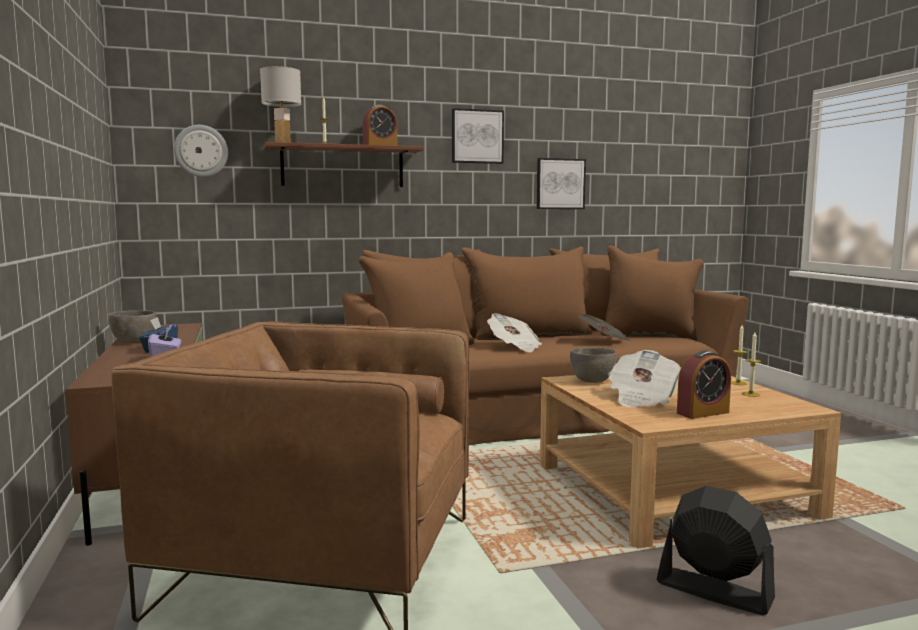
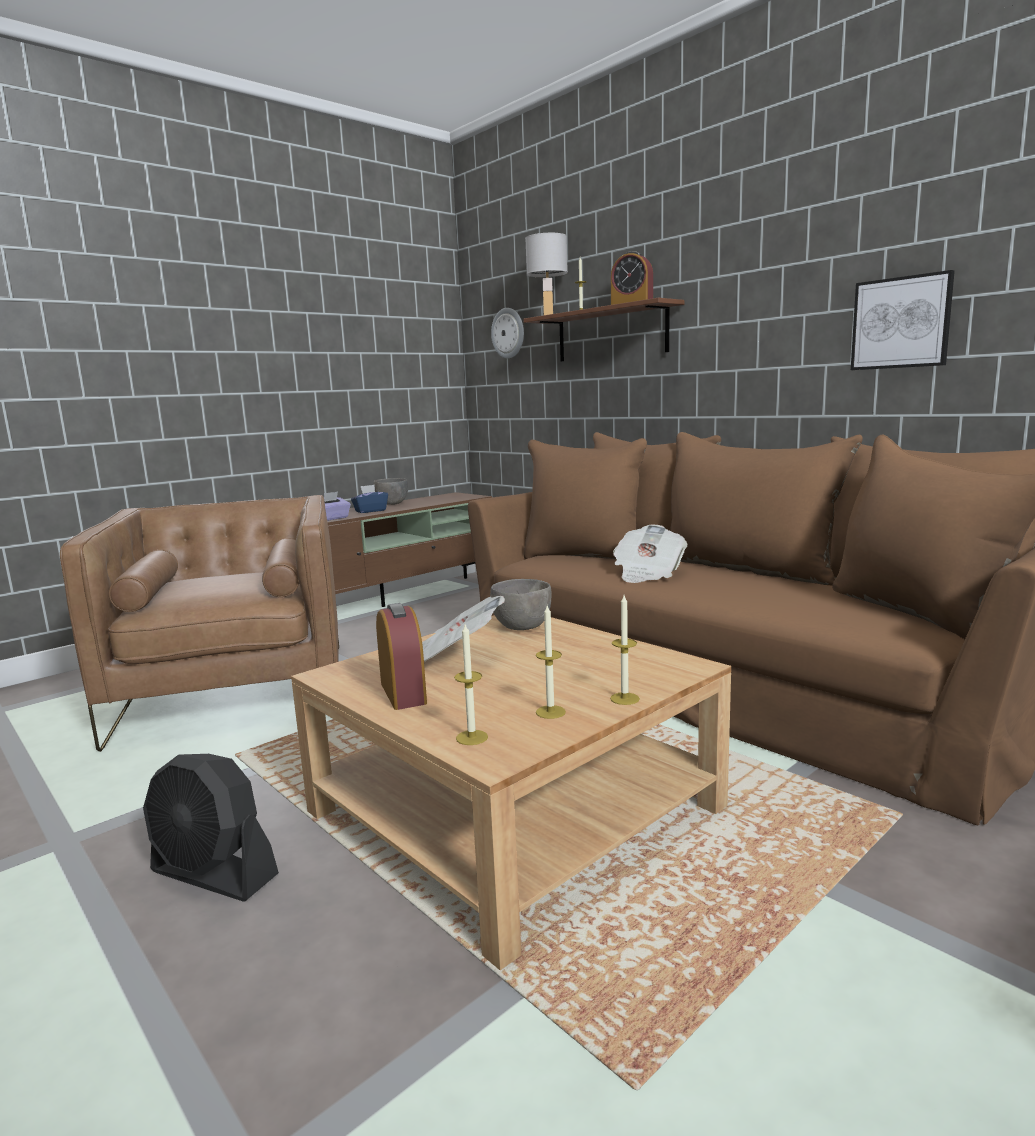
camera: 65 degrees right, 5 degrees up
(477, 136) = (763, 266): picture -> none
(604, 342) = (778, 597): newspaper -> none
(702, 413) = (403, 693): alarm clock -> alarm clock turned 150 degrees counterclockwise
(713, 590) = (214, 874): black fan -> black fan turned 105 degrees clockwise
(781, 408) = (472, 737): none -> candle

